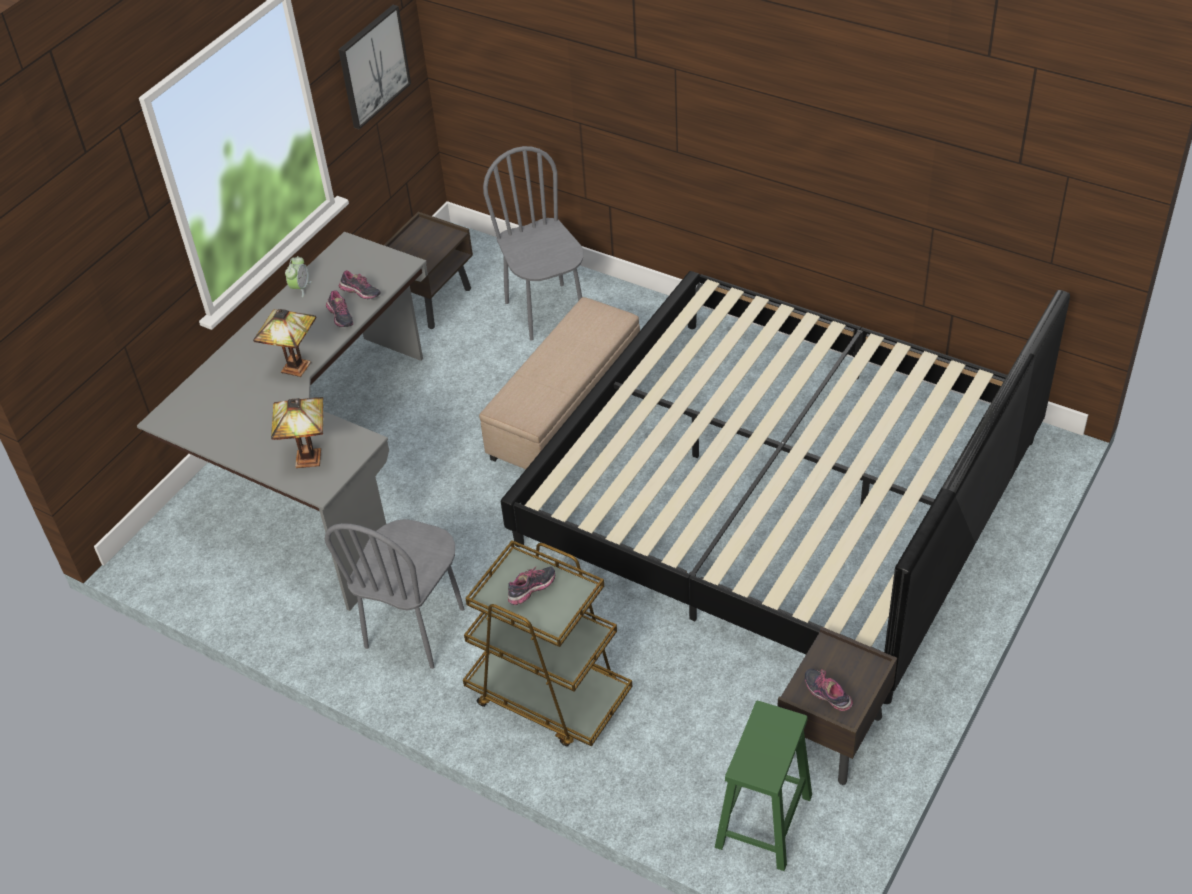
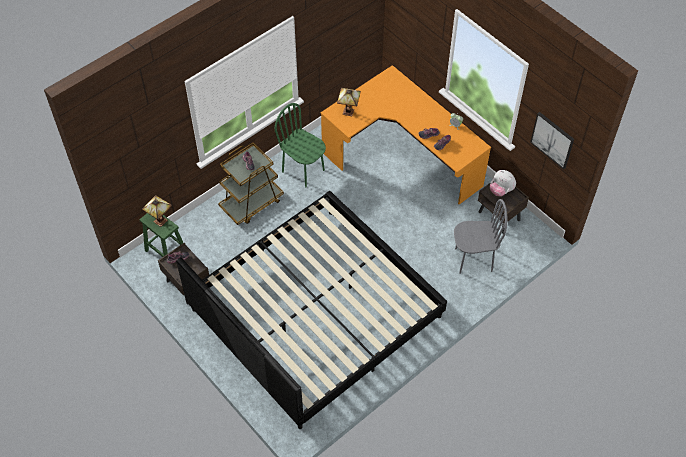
camera: 105 degrees right, 10 degrees up
(296, 369) = (402, 116): table lamp -> table lamp (159, 221)
(321, 469) = (403, 156): grey desk -> orange desk
(413, 249) = (501, 190): none -> plush toy
(415, 628) = (303, 170): grey chair -> green chair
(567, 411) = (400, 249): beige ottoman -> none

